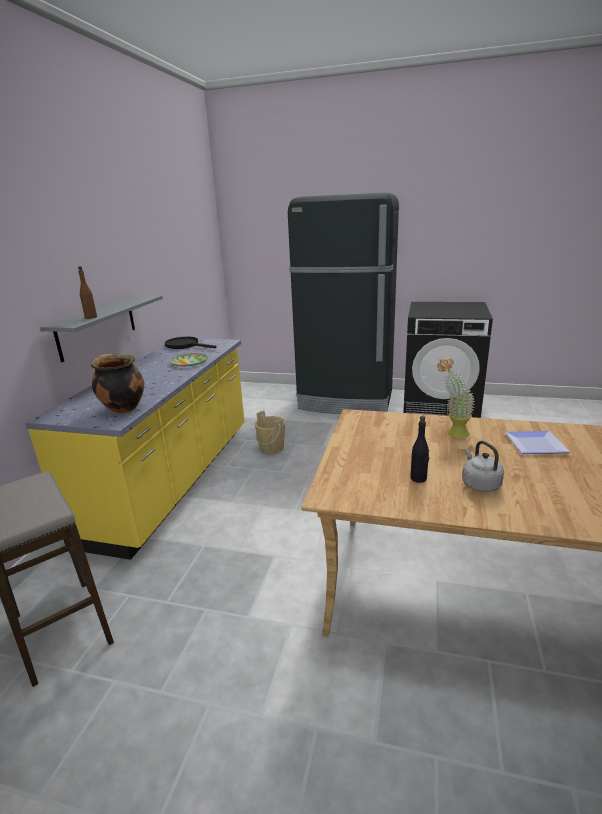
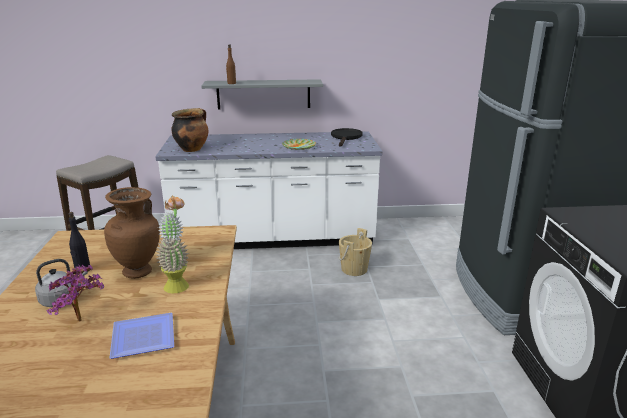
camera: 70 degrees right, 0 degrees up
(174, 480) = (274, 238): yellow counter -> white counter
(429, 449) = (139, 272): none -> brown vase
(516, 470) = (83, 321): none -> potted plant

